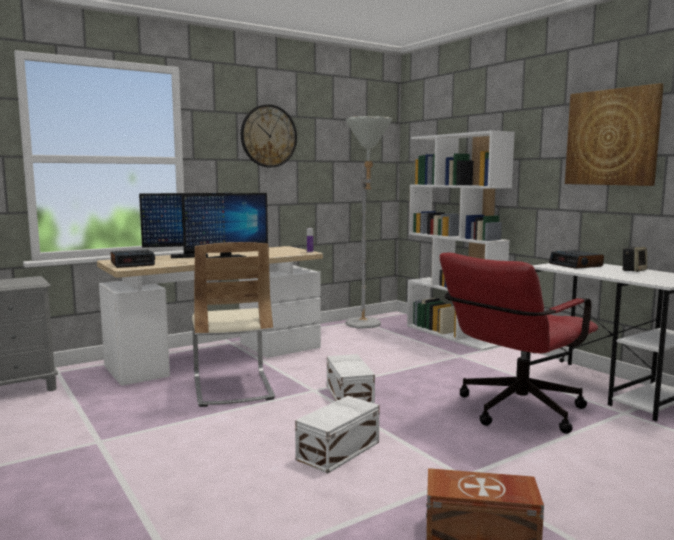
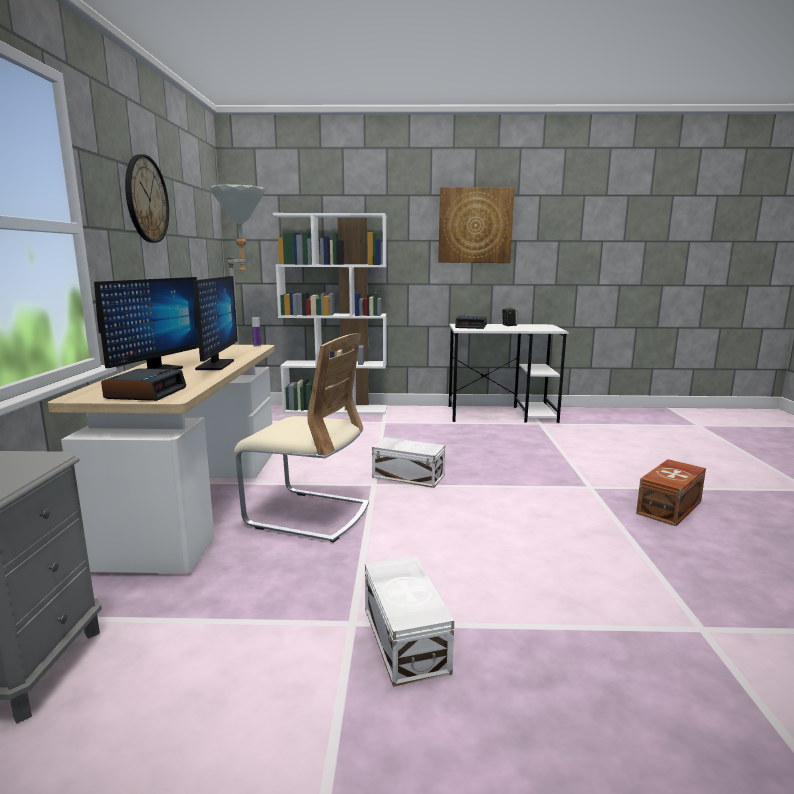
camera: 55 degrees left, 5 degrees up
(340, 451) = (513, 510): white storage box -> white storage box (406, 638)
(513, 412) = (507, 444): red office chair -> none

